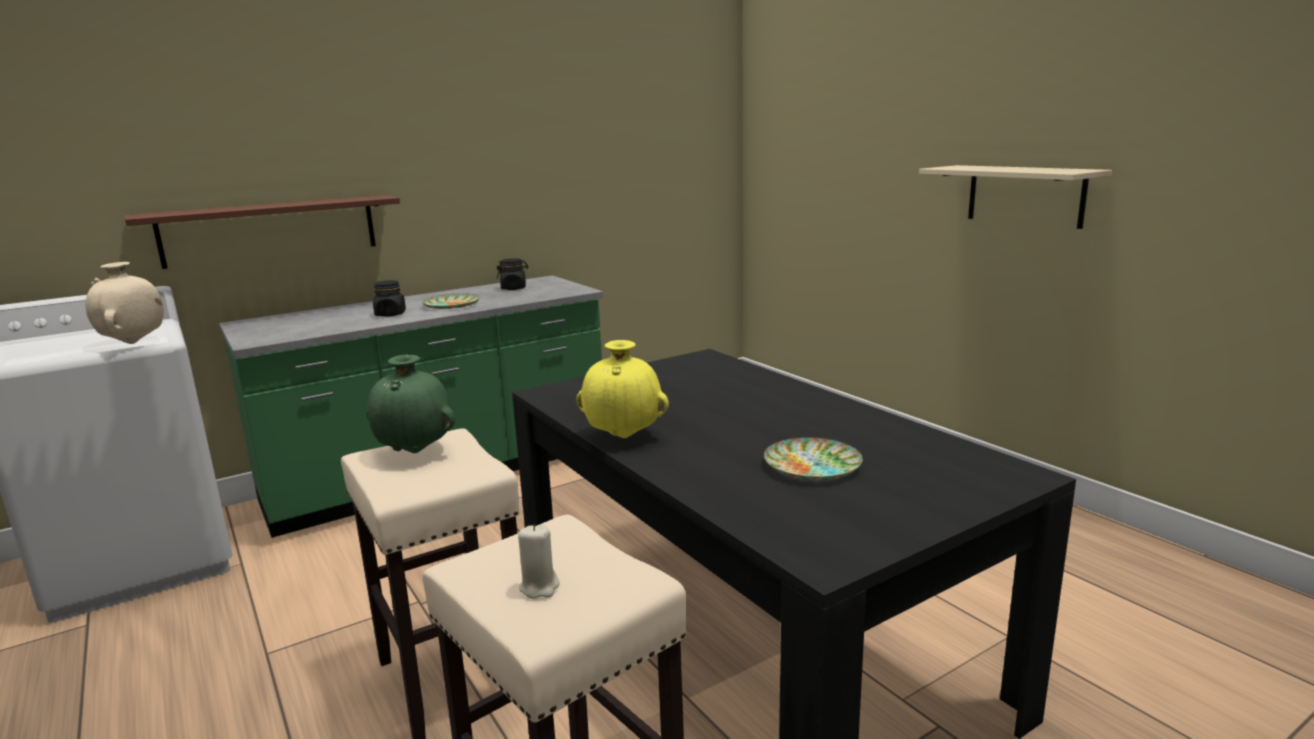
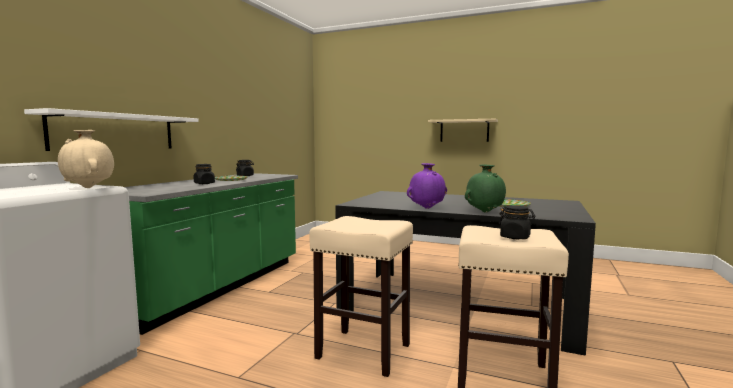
camera: 35 degrees left, 10 degrees down
(270, 230) = (116, 132): brown shelf -> white shelf
(416, 451) = (347, 222): green vase -> green vase (485, 212)
(539, 587) = (515, 237): beige candle -> black jar
(624, 436) = (427, 208): yellow vase -> purple vase

